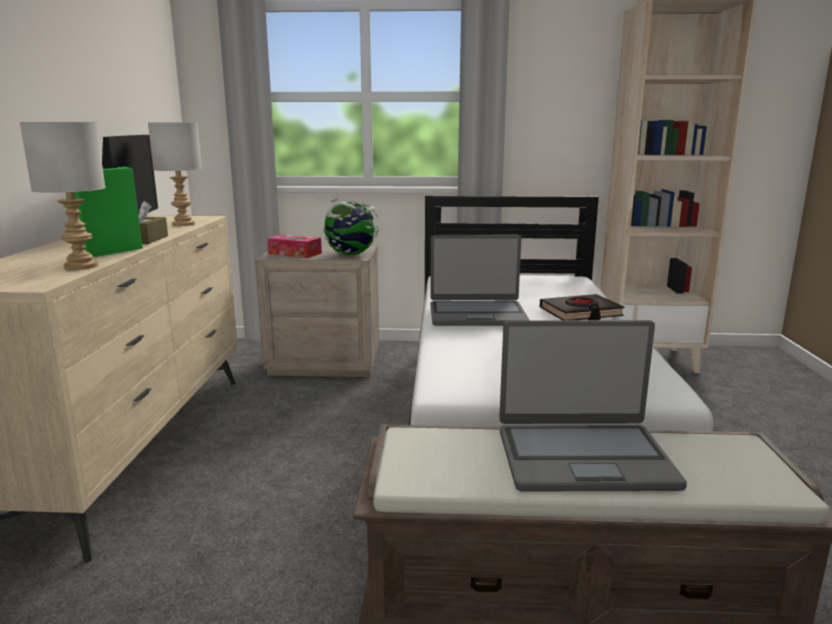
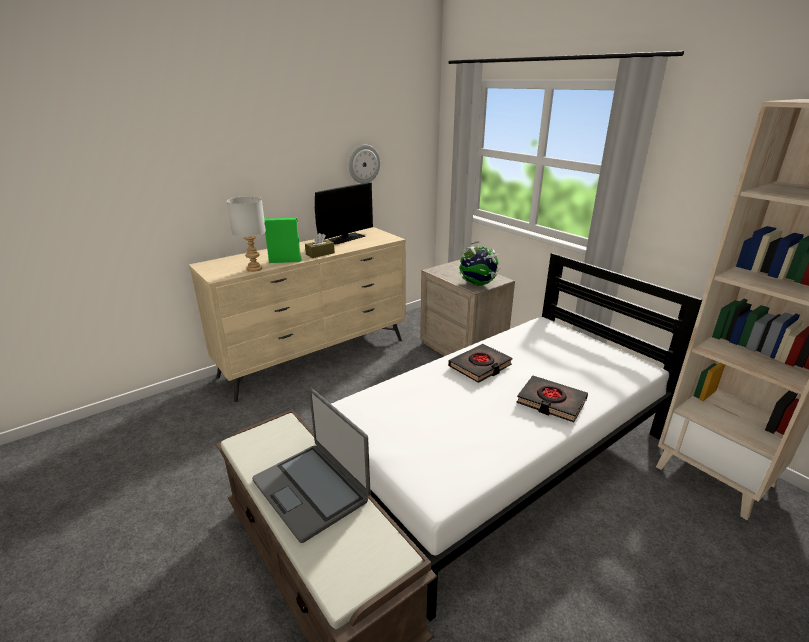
camera: 50 degrees right, 10 degrees up
(117, 109) = (363, 164): none -> wall clock
(183, 224) = (366, 243): grey table lamp -> none
(295, 253) = (450, 272): tissue box -> none
(477, 315) = (480, 366): laptop -> black book

